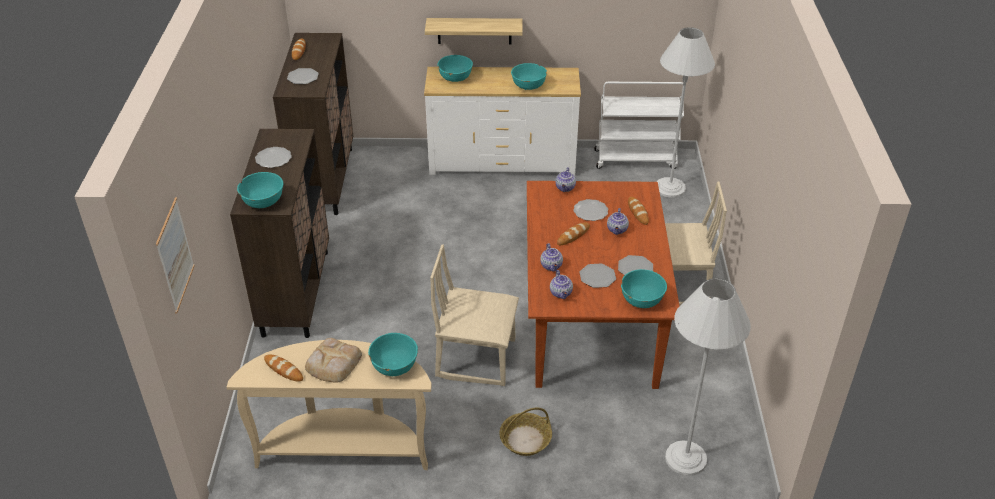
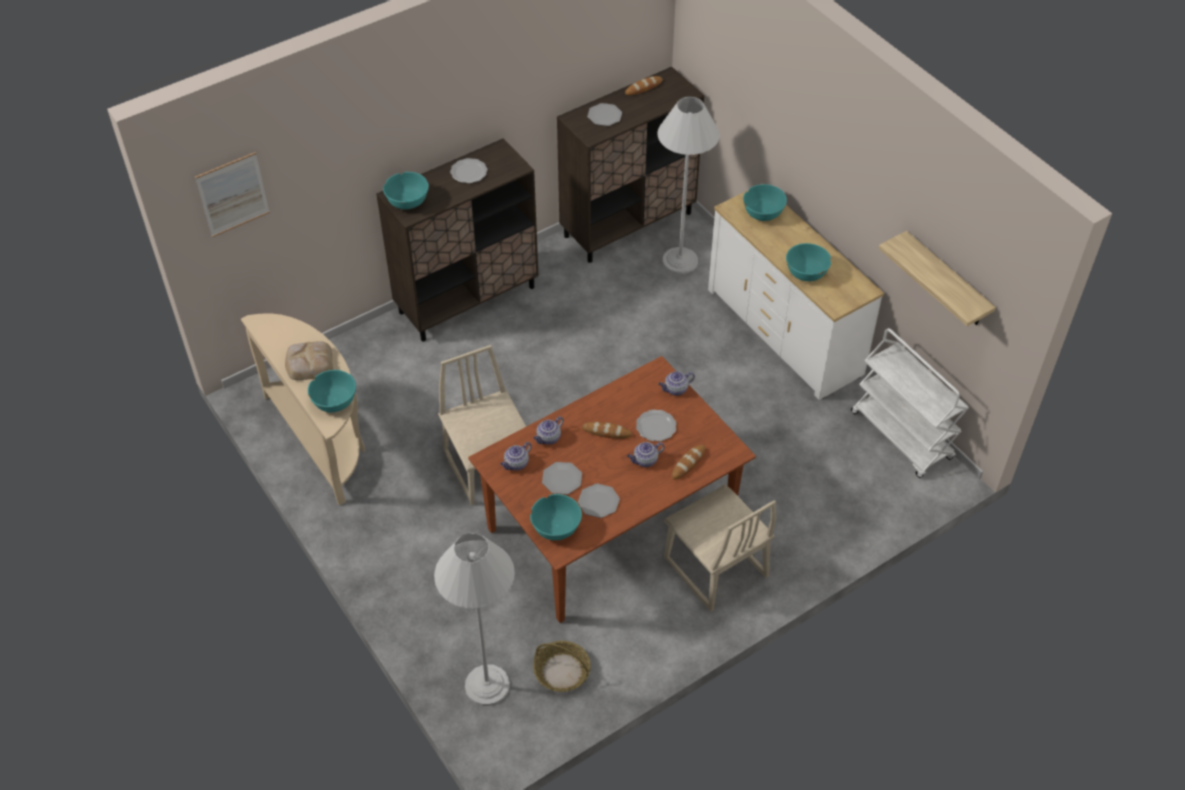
camera: 55 degrees right, 10 degrees up
(283, 369) = (281, 339): bread -> none
(474, 31) = (806, 179): shelf -> shelf (946, 281)
(525, 440) = (420, 554): basket -> basket (561, 671)
(670, 188) = (880, 489): white floor lamp -> white floor lamp (680, 261)

